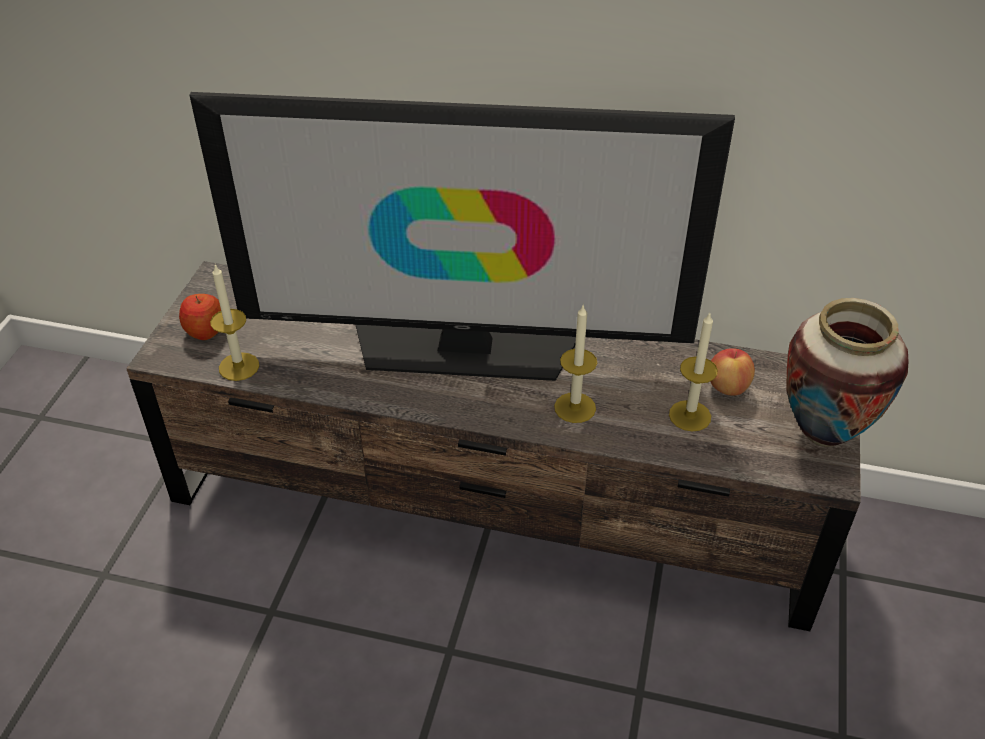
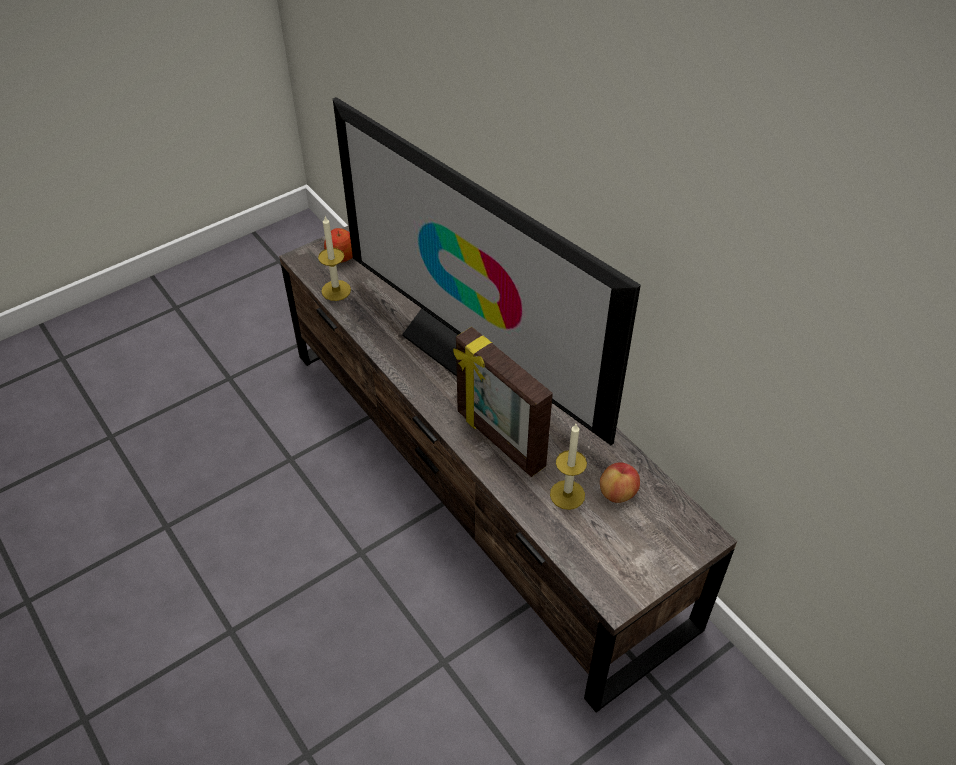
camera: 40 degrees right, 5 degrees up
(575, 407) = (499, 440): candle -> picture frame
(822, 434) = (644, 568): vase -> none

